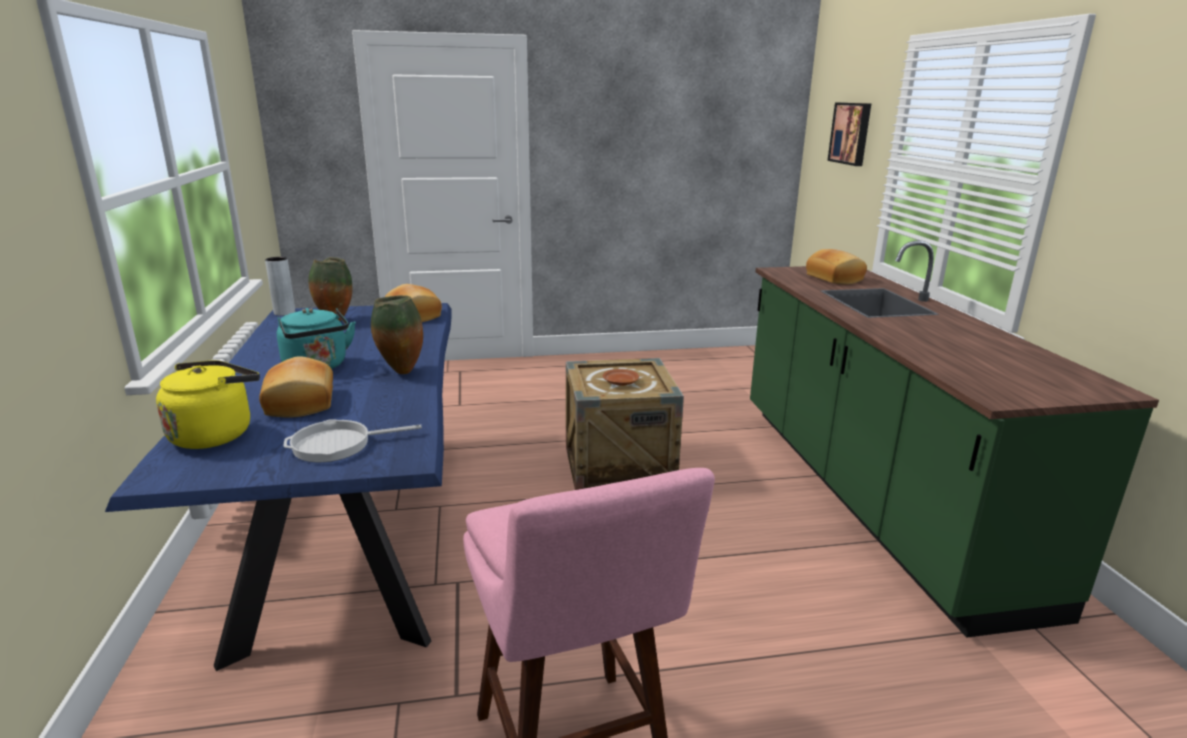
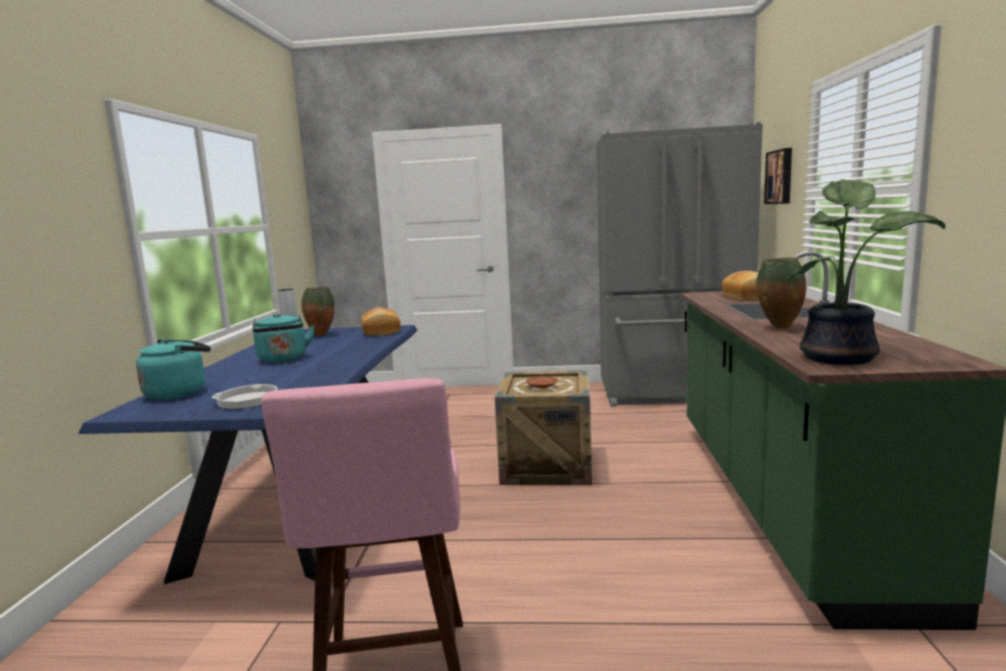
camera: 15 degrees right, 10 degrees down
(215, 434) = (179, 393): yellow kettle -> turquoise kettle
(302, 402) = (253, 378): bread -> none
(400, 372) = (339, 362): vase -> vase (778, 328)
(715, 365) = (673, 393): none -> grey fridge
(1000, 382) = (841, 357): none -> potted plant

